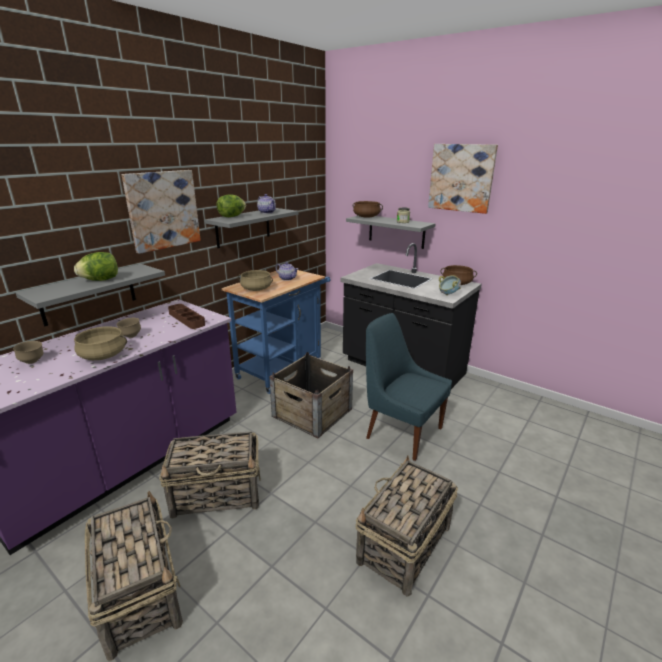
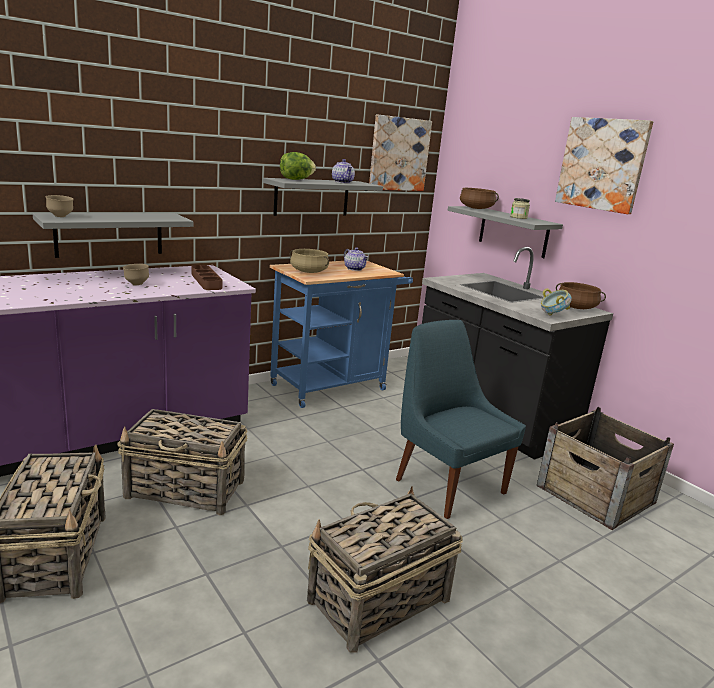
camera: 15 degrees right, 5 degrees down
(32, 362) = (27, 285): brown bowl -> brown bowl (60, 216)
(100, 280) = (121, 217): lettuce -> none
(103, 355) = (96, 293): beige cooking pot -> none
(163, 210) = (212, 157): picture -> picture (399, 154)
(312, 412) = (343, 438): crate -> crate (596, 494)

